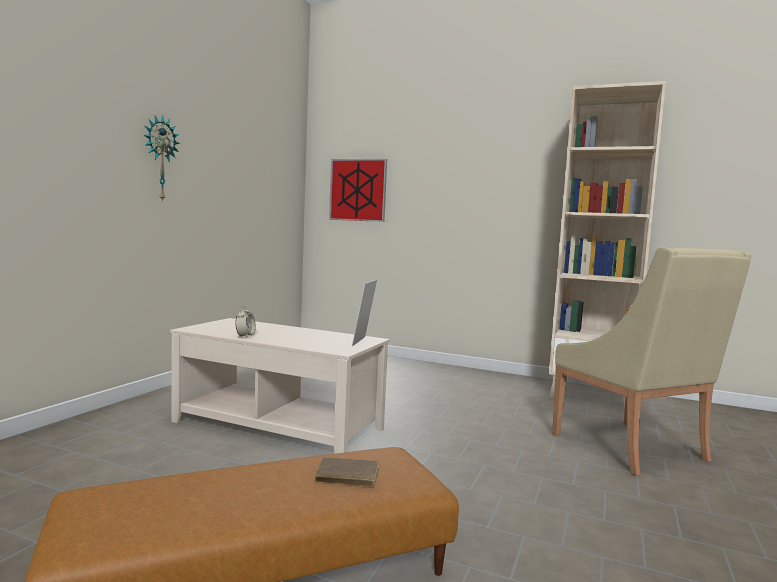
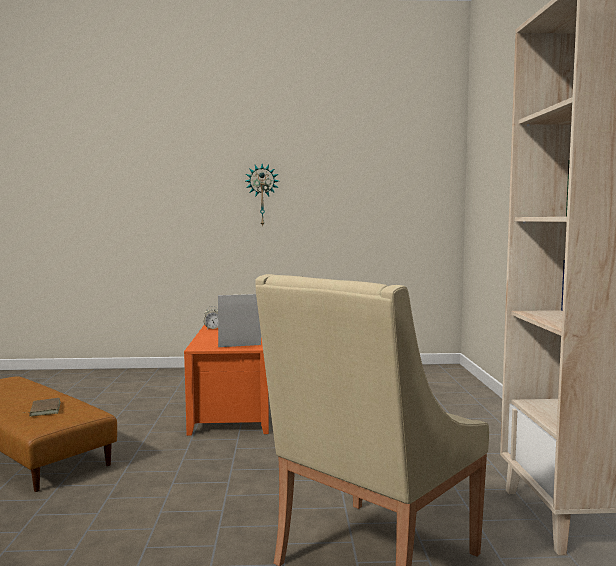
camera: 65 degrees right, 0 degrees up
(278, 425) = (235, 405): beige coffee table -> orange coffee table
(358, 190) = (485, 196): picture -> none

